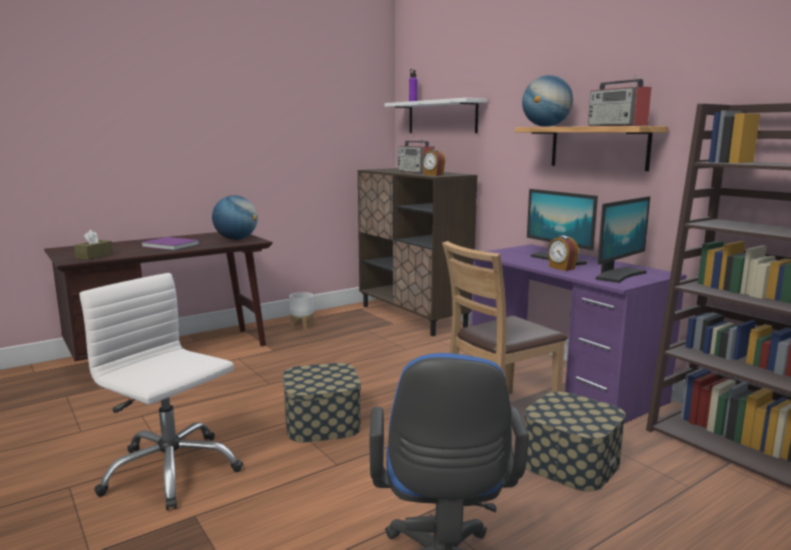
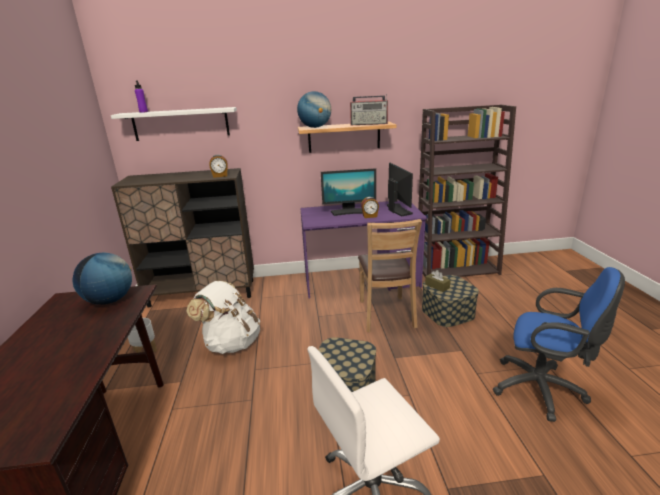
camera: 60 degrees left, 10 degrees up
(94, 256) = (37, 417): brown tissue box -> brown tissue box (437, 286)
(171, 245) = (68, 345): purple book -> none
(344, 351) = (231, 343): none -> white backpack
(416, 172) = (183, 176): radio -> none

